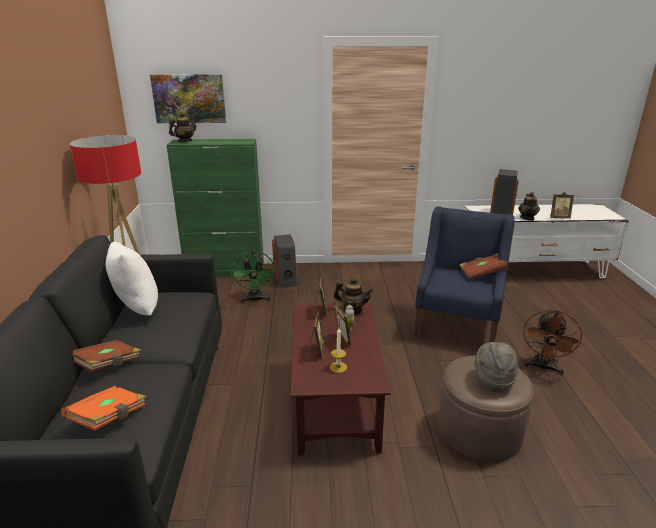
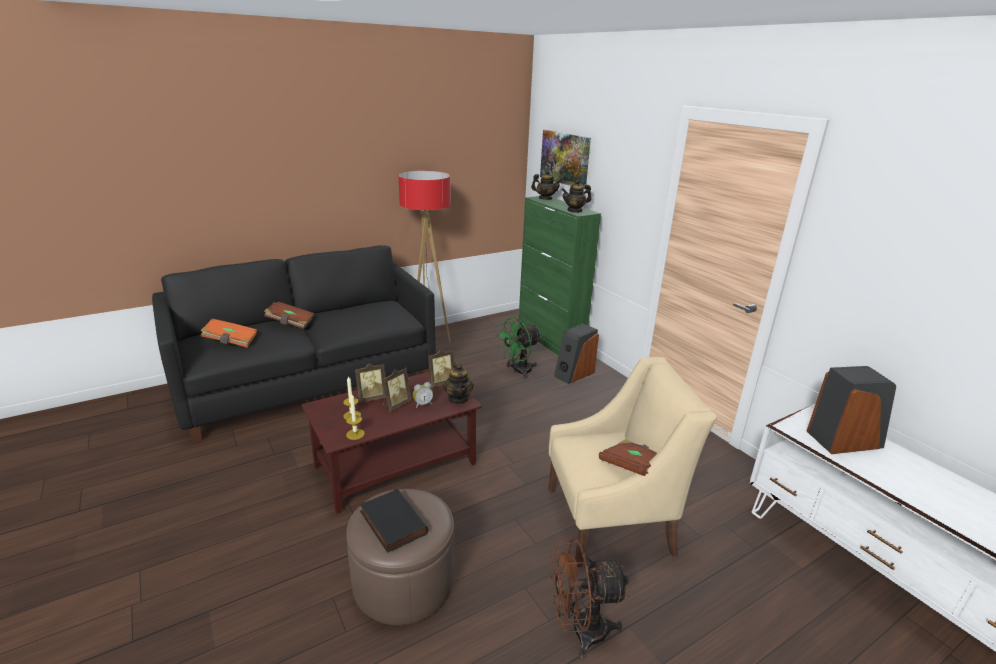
camera: 60 degrees right, 0 degrees up
(136, 309) = (365, 307): white pillow -> none
(371, 371) = (355, 434): none -> candle
(457, 324) = (610, 520): blue armchair -> beige armchair
(492, 381) = (391, 523): grey hat -> black book
(527, 218) = (864, 470): teapot -> teapot (575, 210)
(558, 217) = (931, 507): picture frame -> none

